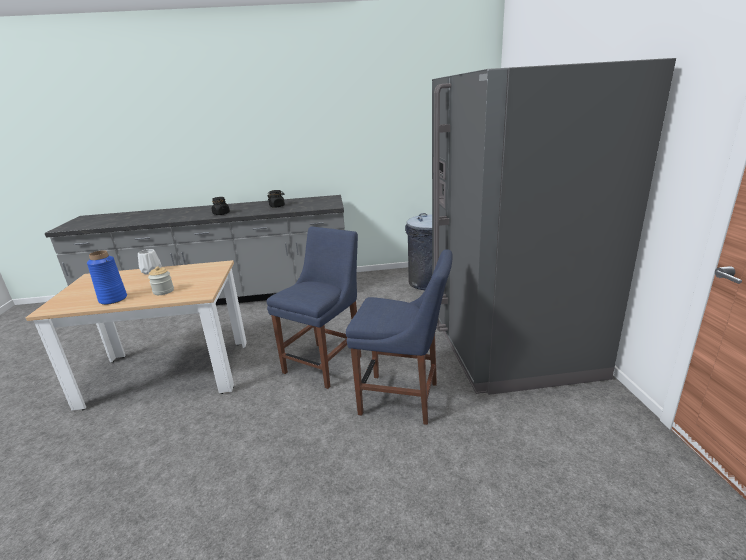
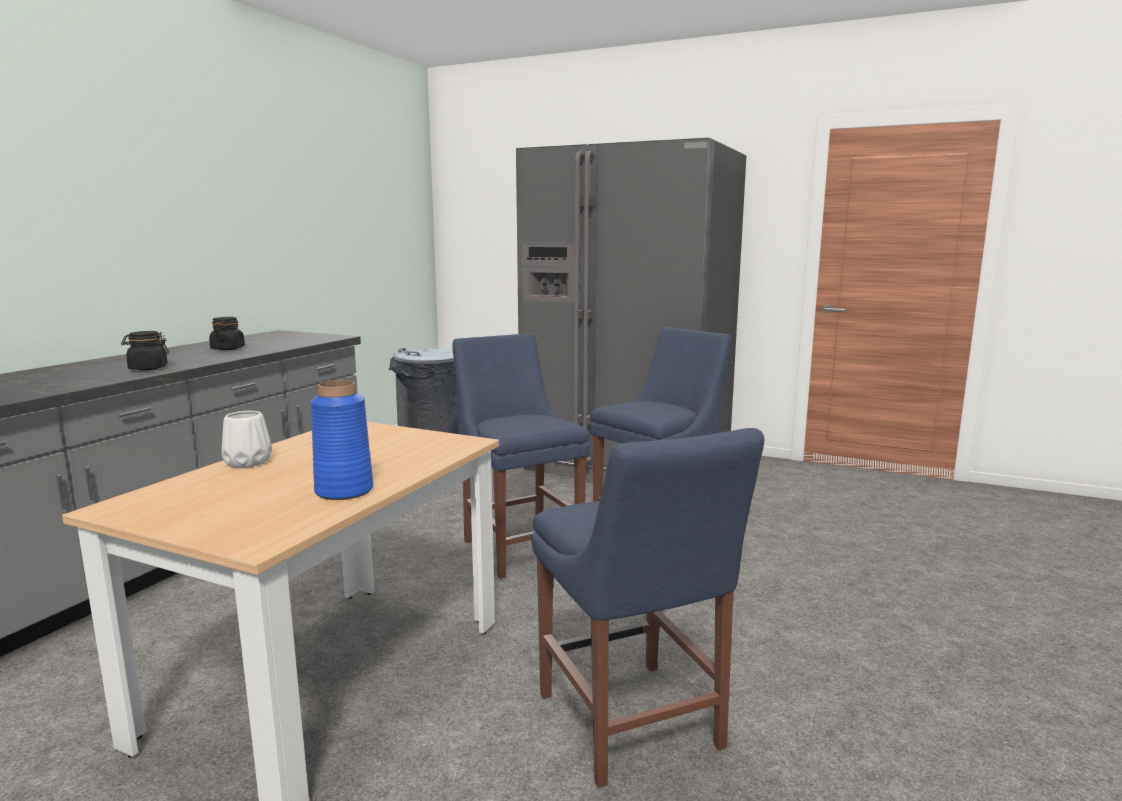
camera: 60 degrees left, 10 degrees down
(147, 477) = (632, 726): none -> blue chair
(163, 291) = (393, 459): jar -> none

